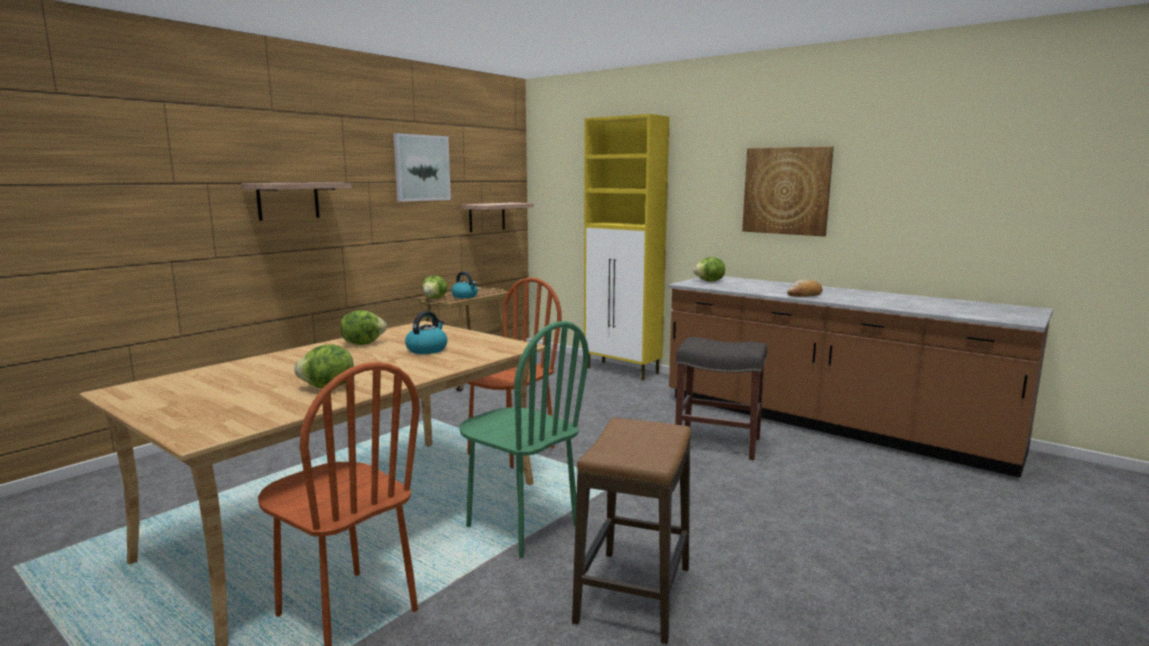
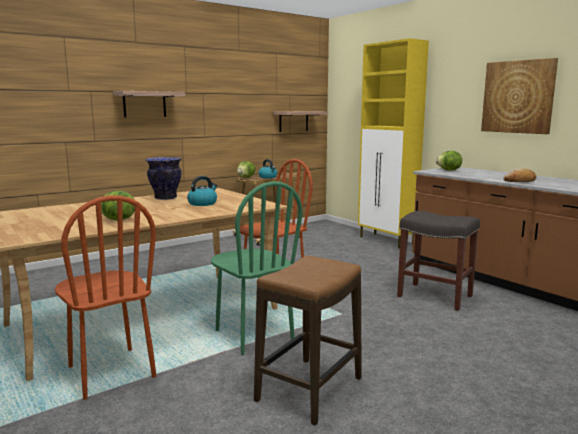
camera: 15 degrees right, 0 degrees up
(363, 343) = (165, 198): lettuce -> vase
(421, 168) = (243, 84): picture -> none

